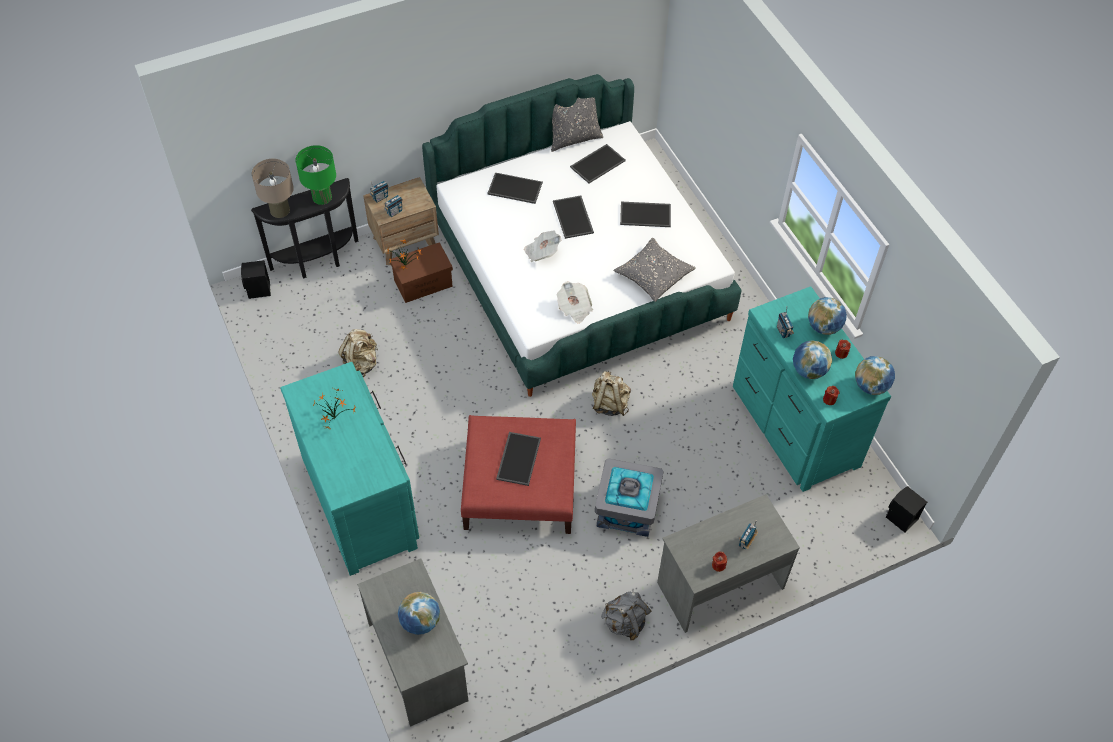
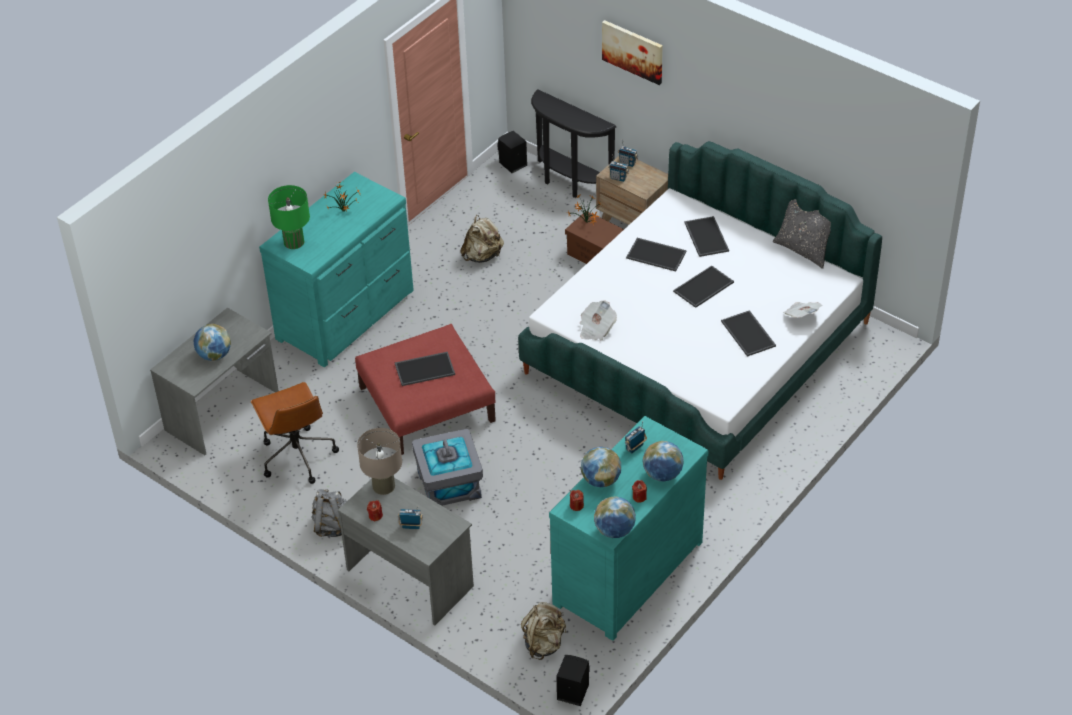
camera: 65 degrees right, 10 degrees down
(280, 210) = (547, 104): beige table lamp -> beige table lamp (383, 486)
(322, 197) = (581, 120): green table lamp -> green table lamp (294, 242)
(353, 97) = (633, 51): none -> picture
(519, 618) = (297, 456): none -> brown office chair
(542, 252) = (644, 283): newspaper -> newspaper (801, 316)
(597, 163) = (785, 277): tray -> tray (657, 254)
(609, 404) = (555, 429): beige backpack -> beige backpack (544, 643)
(653, 275) = (676, 366): grey pillow -> none

